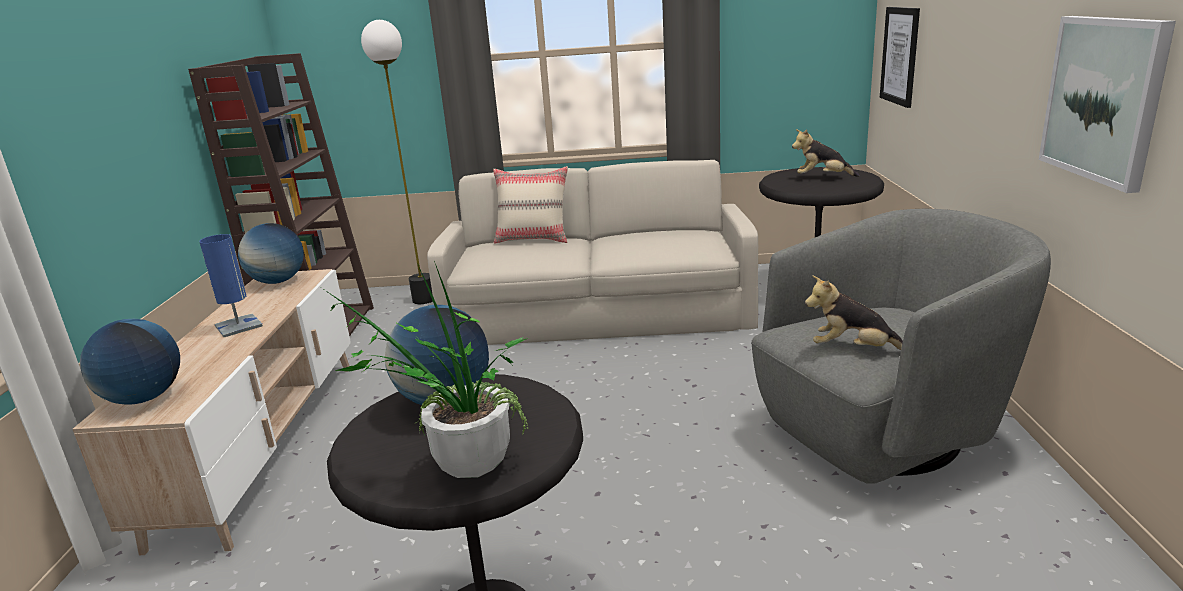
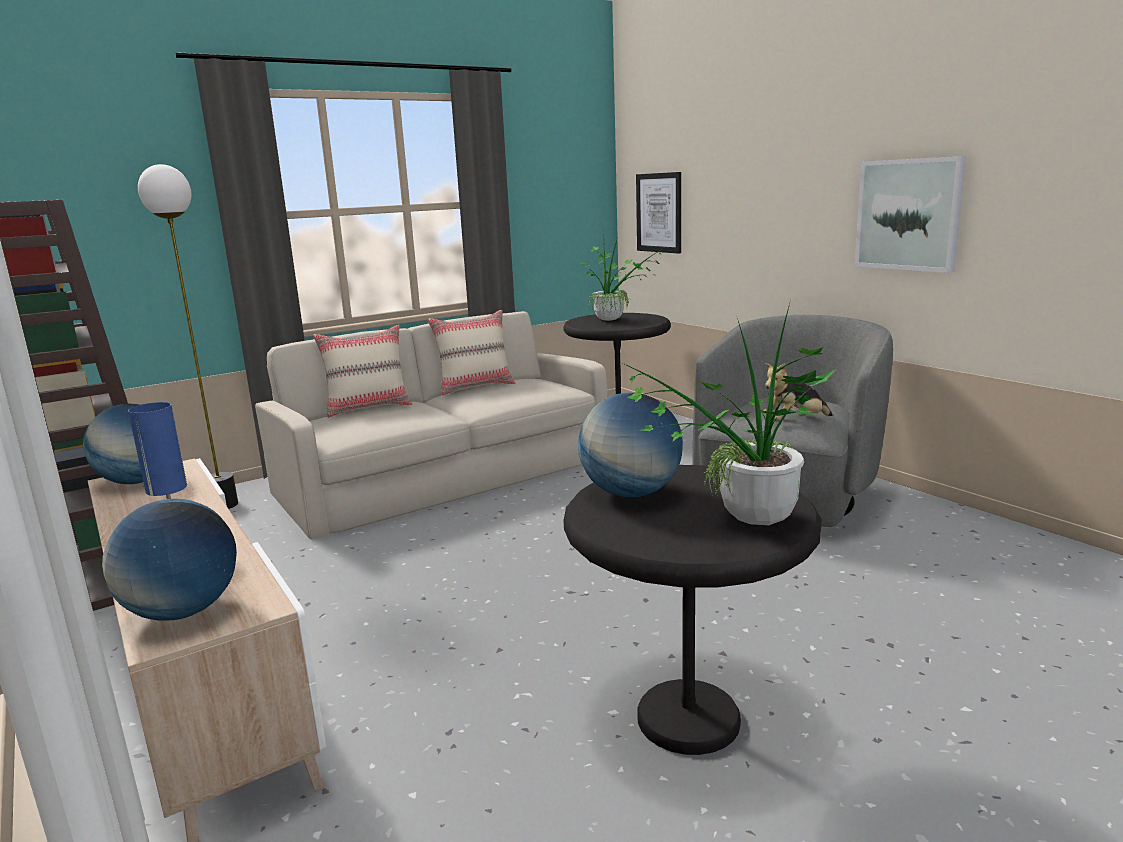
camera: 35 degrees left, 5 degrees down
(642, 232) = (475, 386): none -> beige pillow
(822, 178) = (615, 319): plush toy -> potted plant

